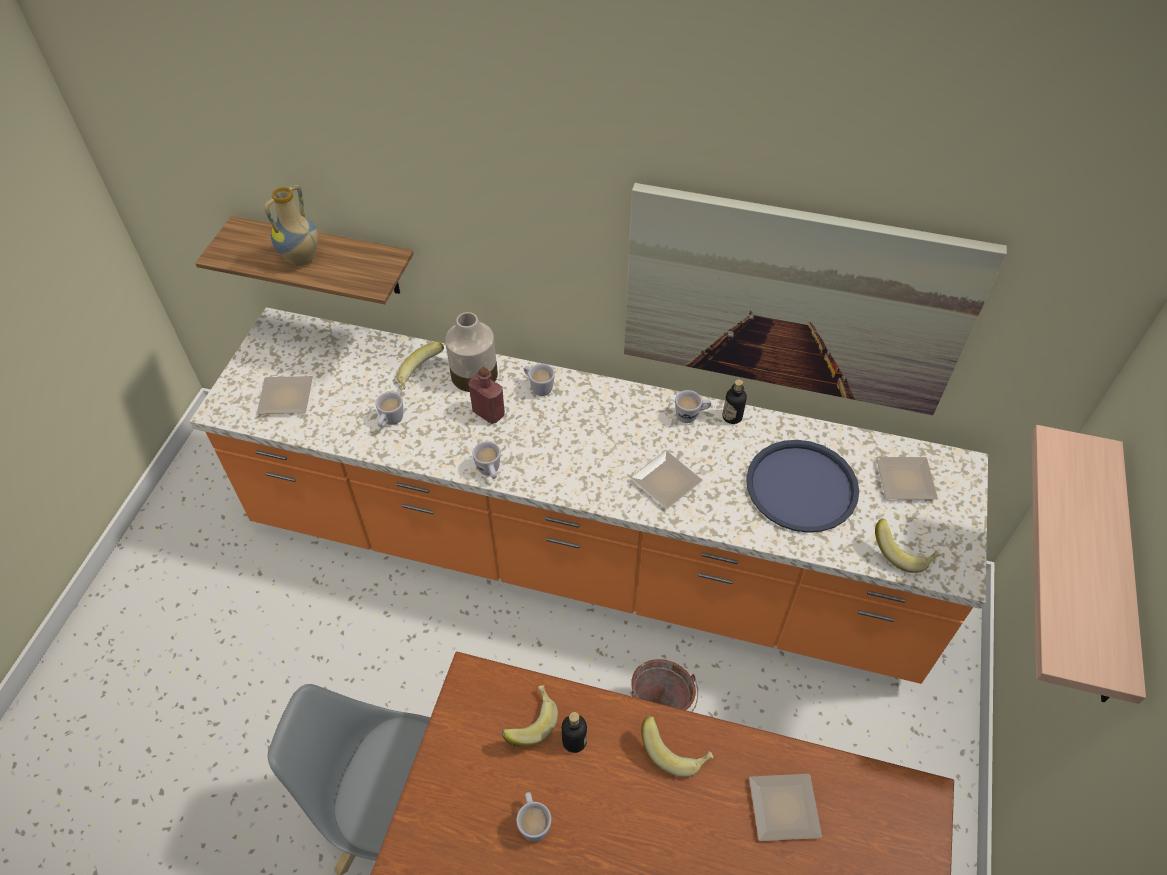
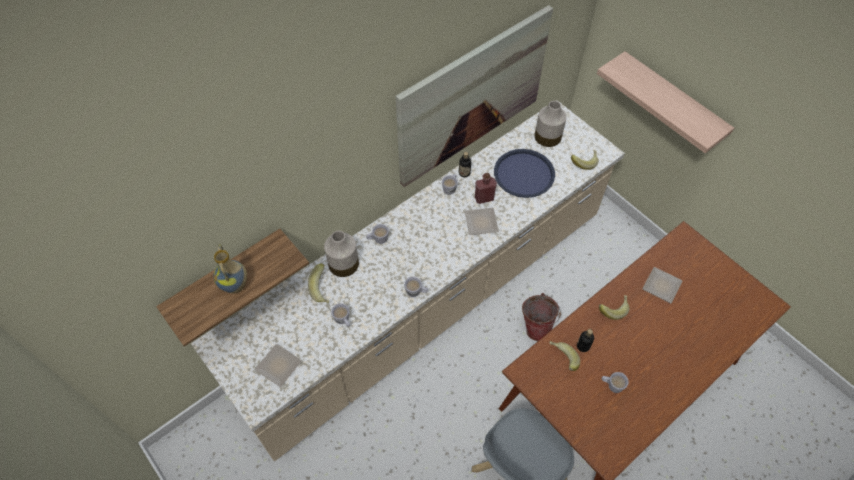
camera: 55 degrees left, 5 degrees up
(488, 413) = (376, 272): red bottle -> red bottle (484, 198)
(583, 555) = (426, 304): orange counter -> beige counter
(902, 479) = (547, 136): plate -> beige vase

